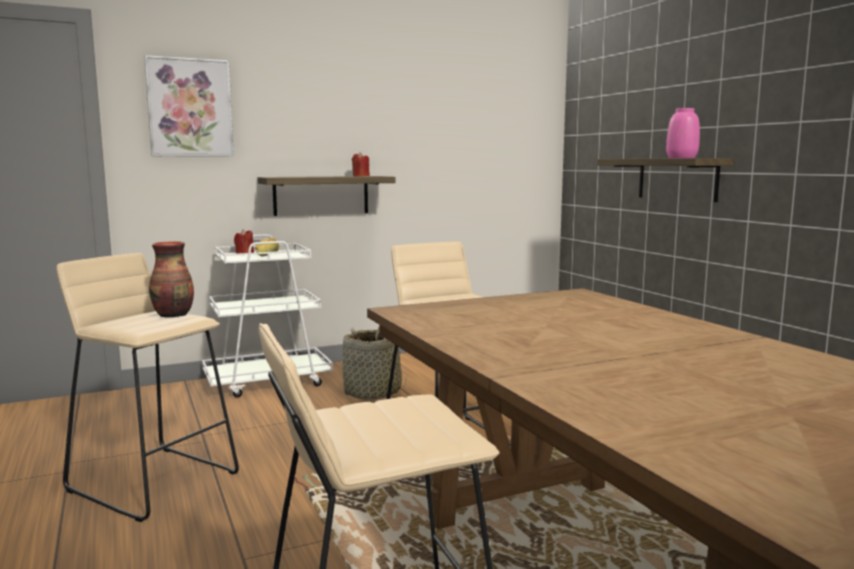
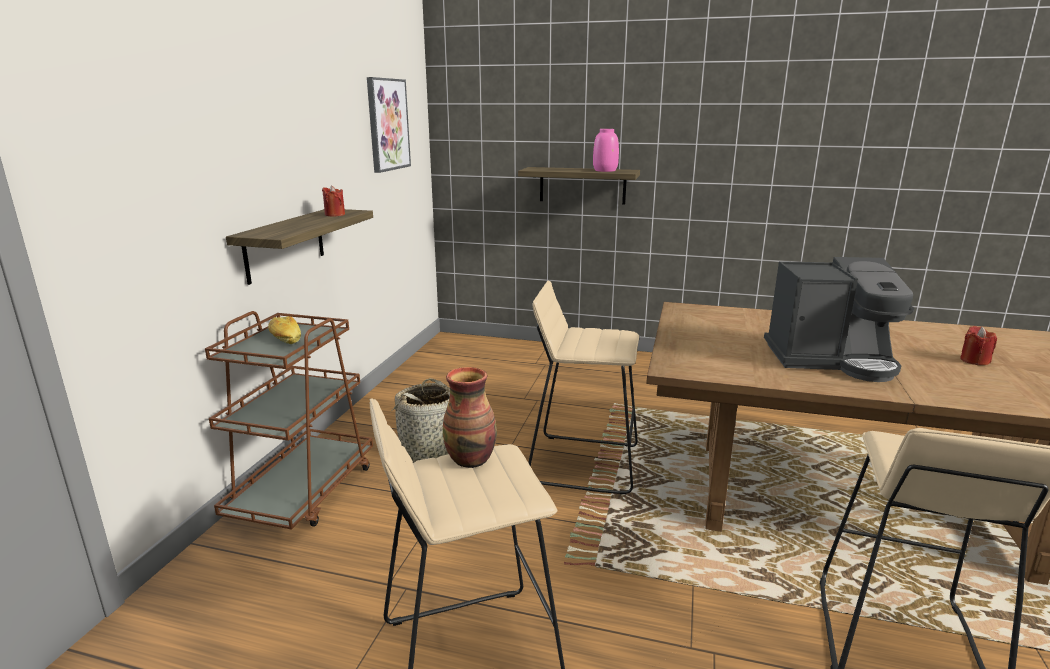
camera: 50 degrees left, 10 degrees up
(190, 108) = (135, 146): picture -> picture (387, 124)
(244, 254) = (250, 346): red candle -> red candle (974, 360)
(268, 382) = (304, 491): white cart -> brown cart
(554, 342) = (830, 360): none -> coffee machine

